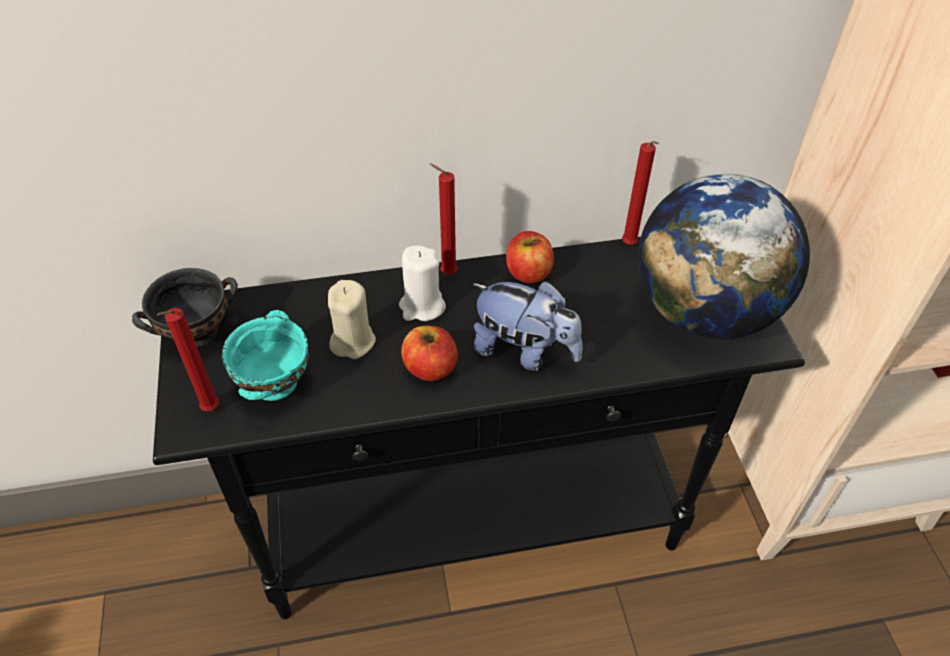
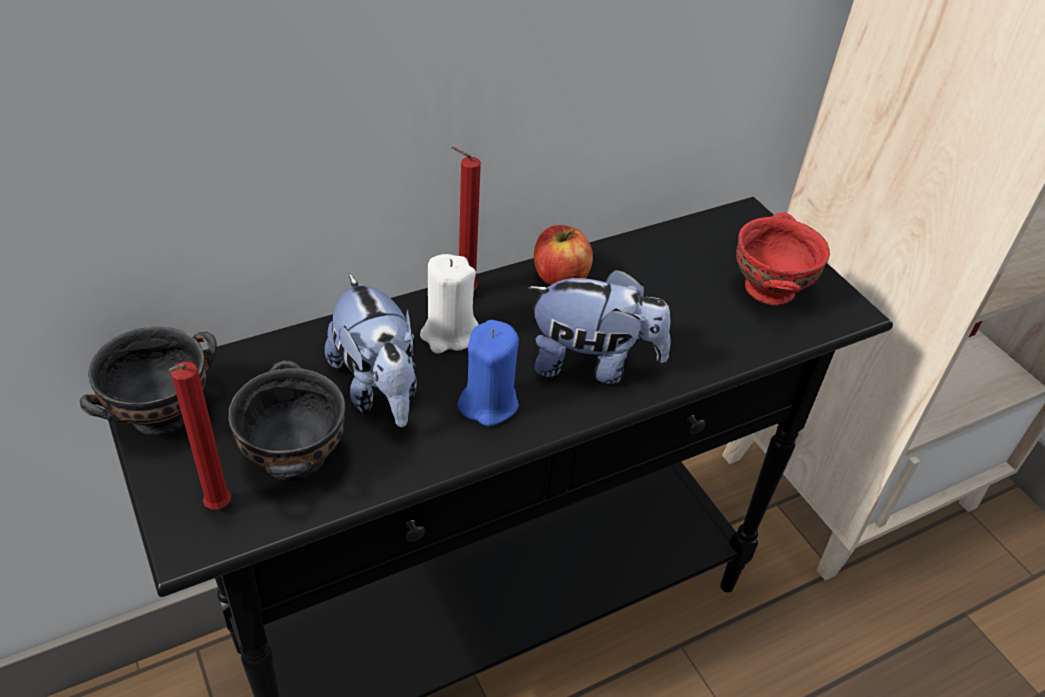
camera: 20 degrees left, 5 degrees down
(272, 384) = (293, 459): turquoise bowl -> black bowl
(352, 341) = (378, 389): beige candle -> plush toy
(430, 368) = (488, 403): apple -> blue candle
(630, 246) = (661, 232): red candle -> none
(704, 312) = (770, 288): globe -> red bowl

